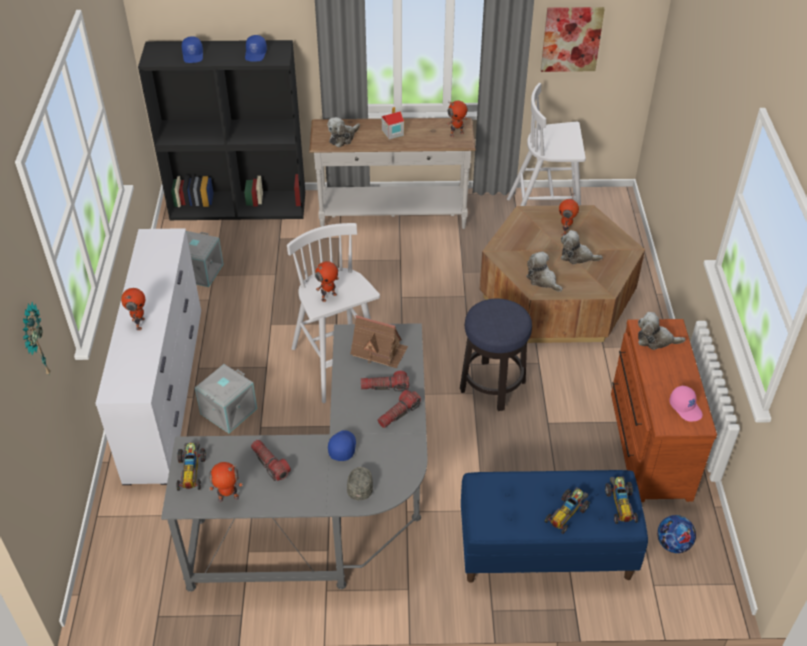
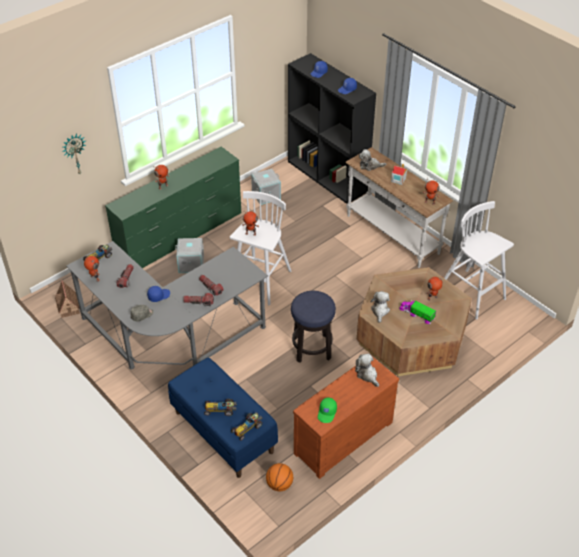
camera: 50 degrees right, 0 degrees up
(165, 391) = (180, 236): white dresser -> green dresser
(379, 351) = (232, 272): toy house -> toy house (68, 306)
(571, 39) = (526, 184): picture -> none
(577, 256) = (417, 314): plush toy -> toy truck
(673, 544) = (279, 484): football -> basketball
(686, 408) = (327, 413): pink cap -> green cap

